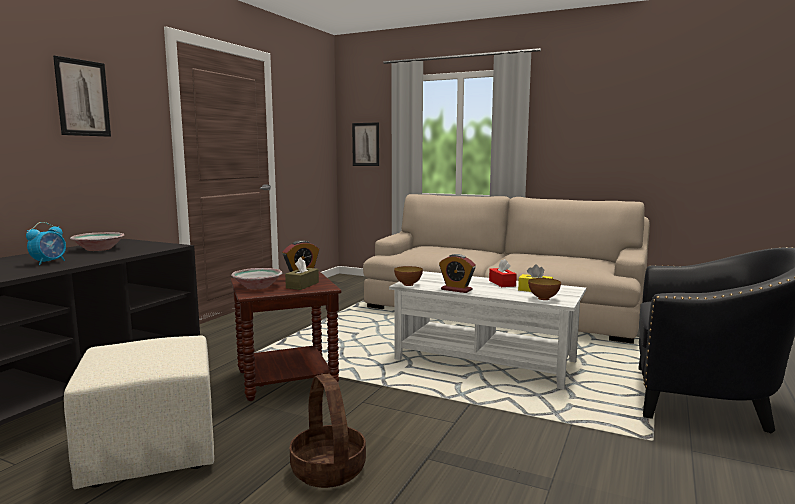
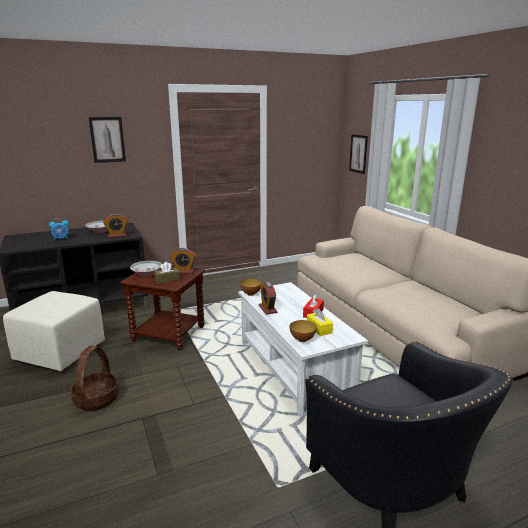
camera: 40 degrees right, 10 degrees up
(147, 248) = (117, 235): none -> alarm clock

